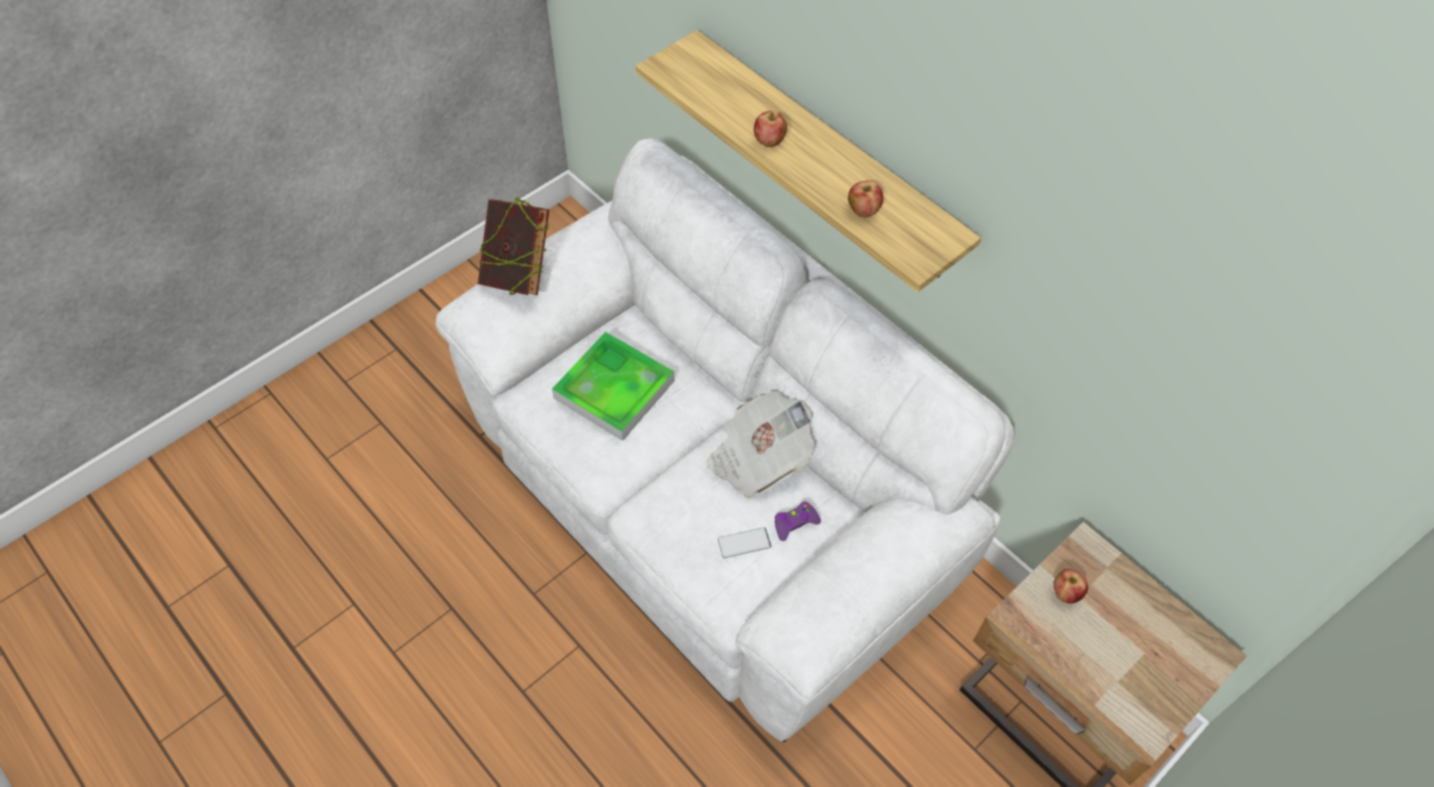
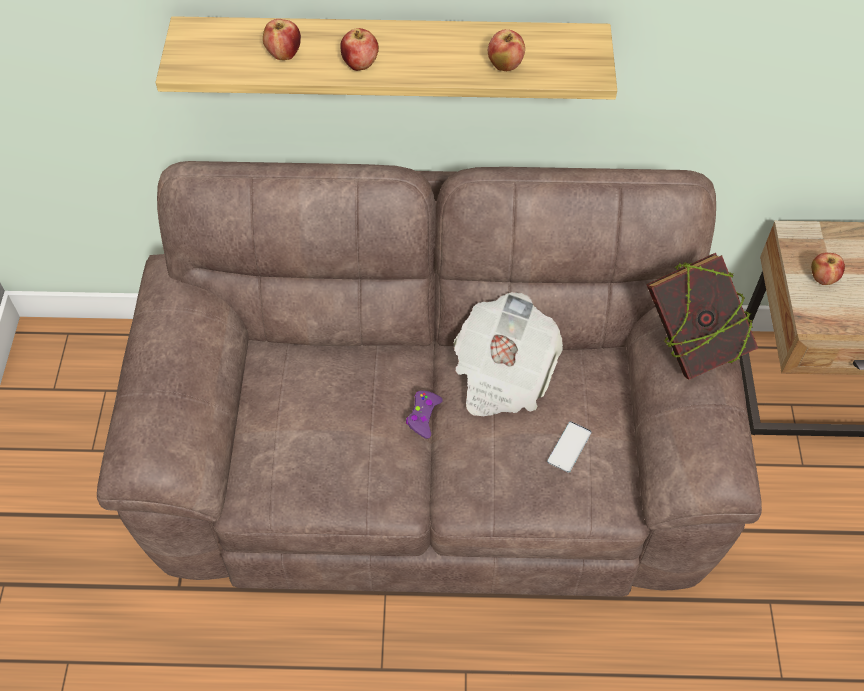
camera: 45 degrees left, 0 degrees up
(518, 274) = (147, 388): book -> book (691, 345)
(614, 389) = (323, 421): tray -> none
(714, 496) = (432, 456): white sofa -> brown sofa
(731, 101) = (284, 54): none -> apple
(795, 523) = (585, 398): purple game controller -> purple game controller (423, 416)

